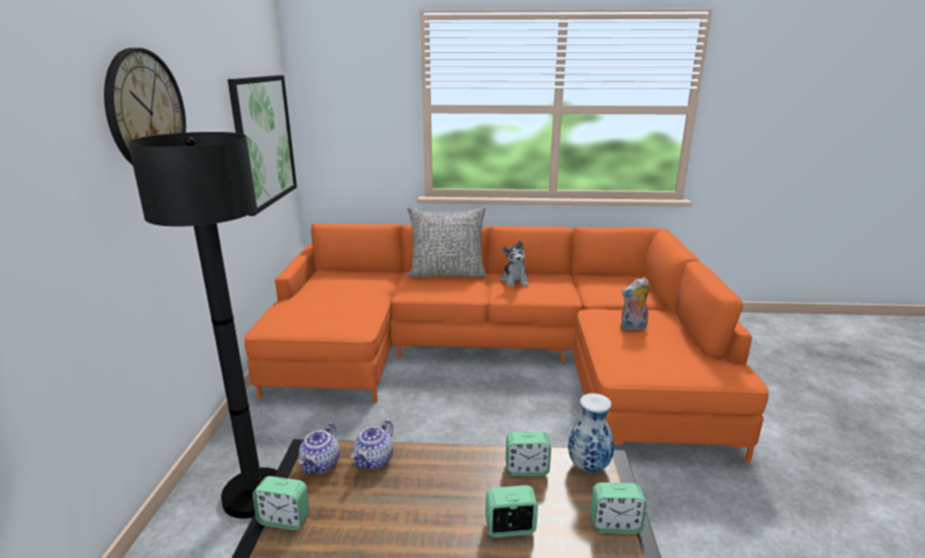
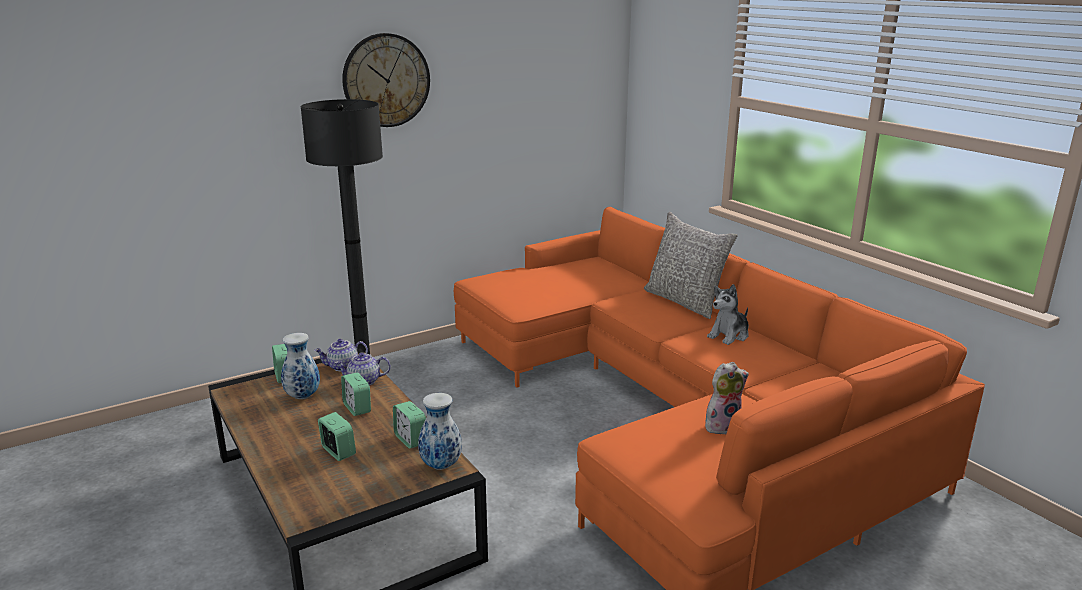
camera: 55 degrees right, 0 degrees up
(264, 141) = (563, 112): picture -> none
(352, 518) = (302, 396): none -> vase
(615, 524) = (378, 494): alarm clock -> alarm clock (357, 408)
(633, 328) = (722, 425): plush toy -> plush toy turned 120 degrees clockwise

